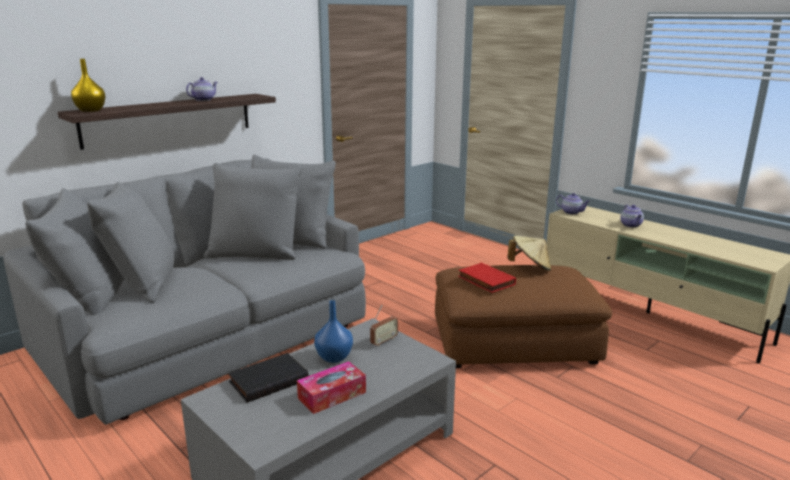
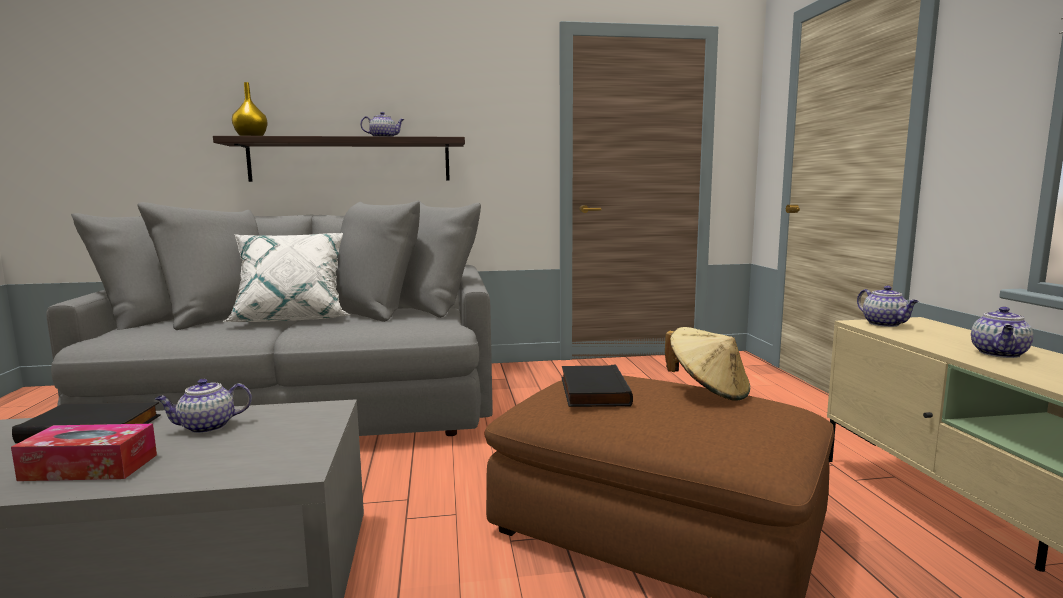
camera: 35 degrees right, 10 degrees down
(218, 271) = (293, 318): none -> white pillow
(334, 358) = (206, 427): blue vase -> teapot
(384, 341) = (300, 427): radio -> none
(485, 281) = (591, 391): red book -> black book

